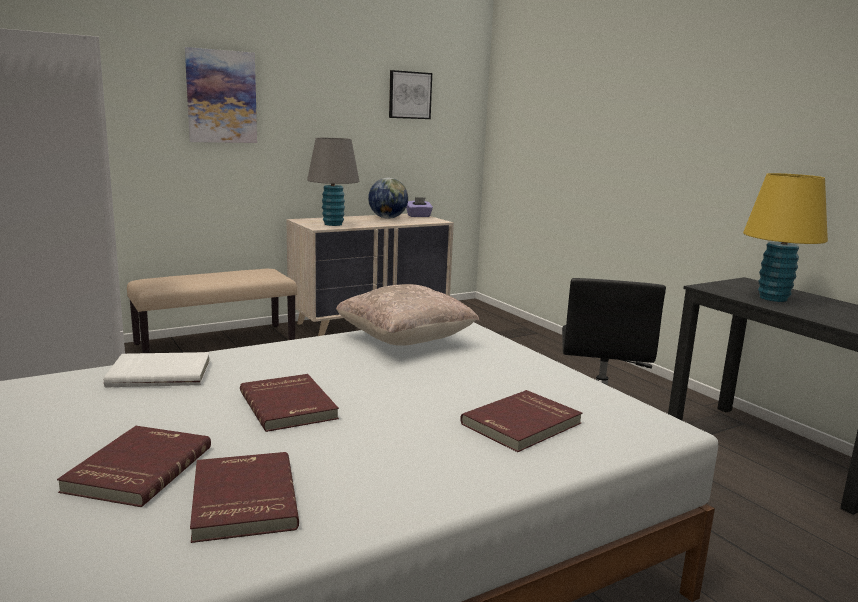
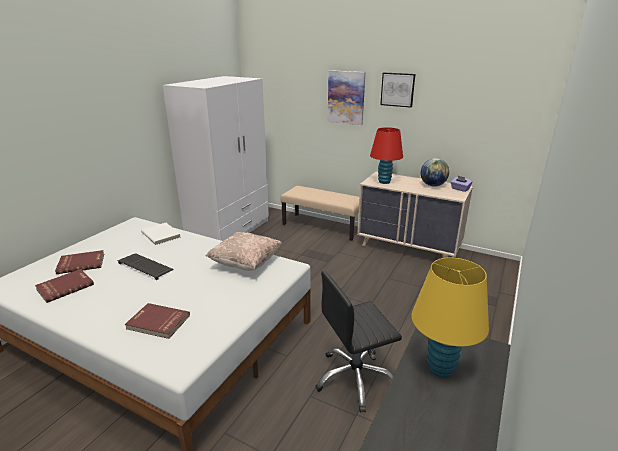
camera: 60 degrees right, 10 degrees up
(290, 405) = (146, 267): red book -> keyboard
(333, 224) = (384, 182): grey table lamp -> red table lamp
(409, 95) = (476, 99): picture -> picture (397, 89)

